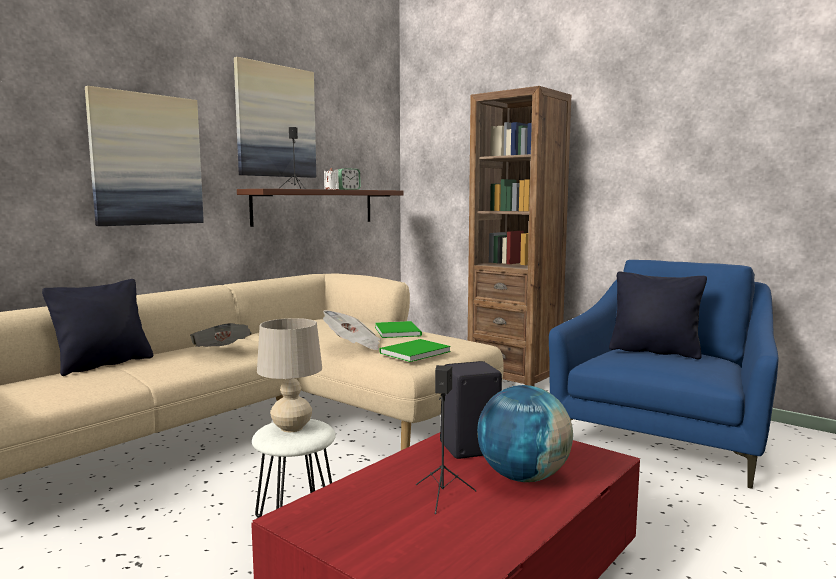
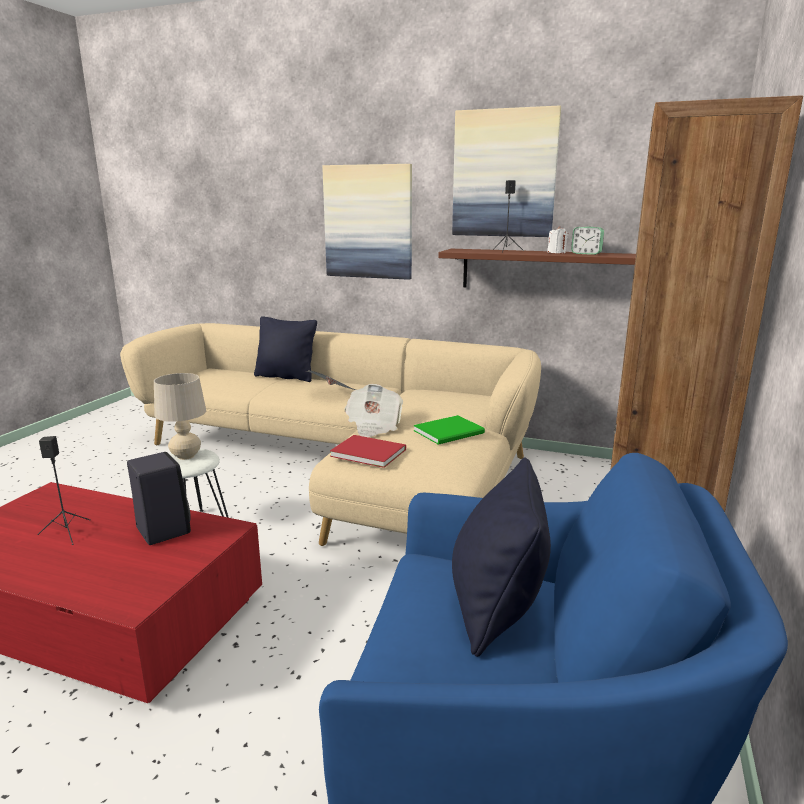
camera: 70 degrees right, 10 degrees up
(412, 352) = (367, 452): green book -> red book
(523, 477) = (94, 562): globe -> none

